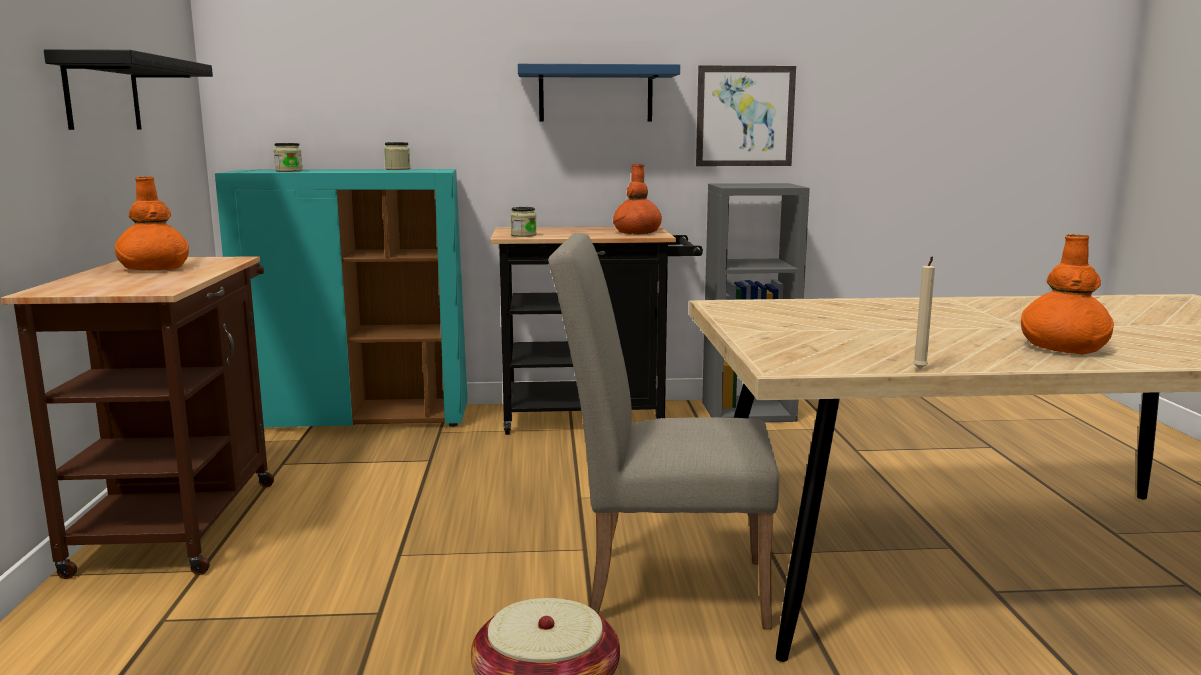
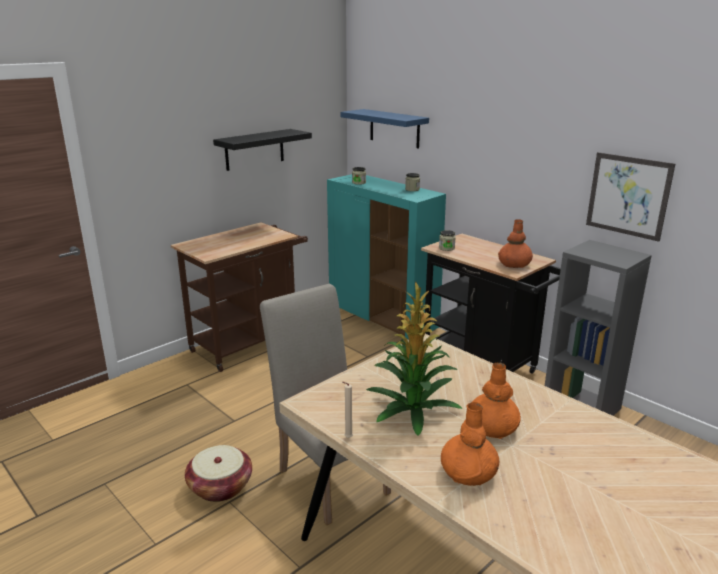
camera: 50 degrees right, 10 degrees up
(154, 268) = (245, 236): orange vase -> orange vase (492, 427)
(595, 94) = (527, 162): blue shelf -> blue shelf (394, 128)
(883, 337) = (411, 409): none -> potted plant

